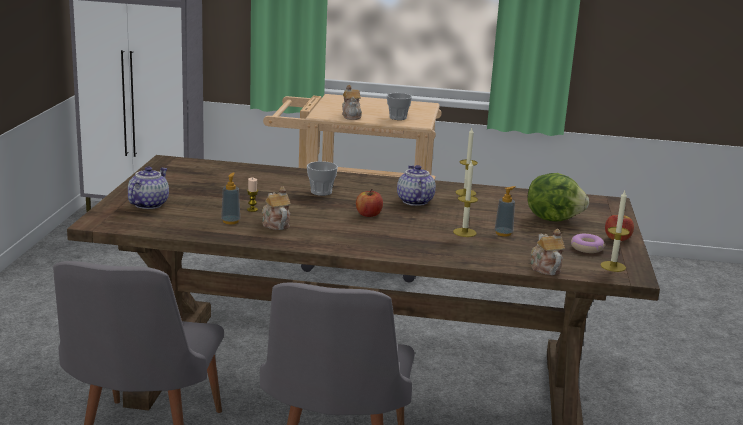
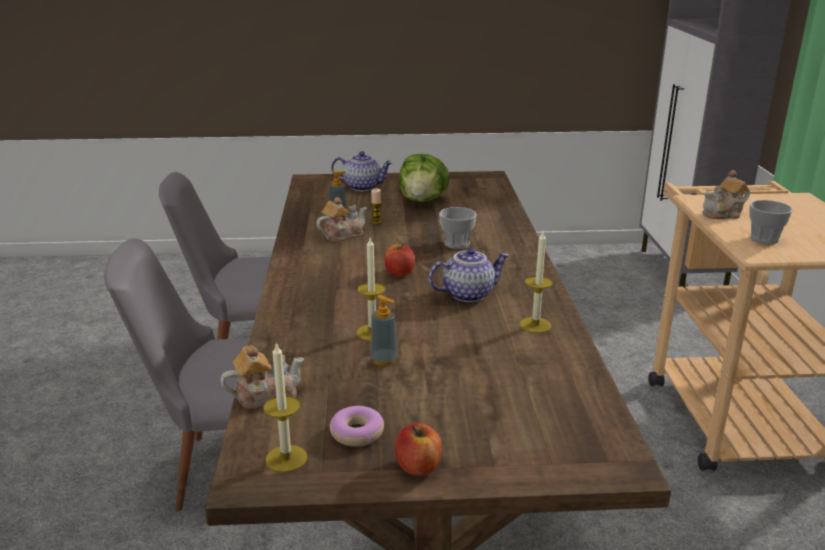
camera: 80 degrees right, 5 degrees up
(553, 218) = (476, 400): lettuce -> lettuce (423, 200)

